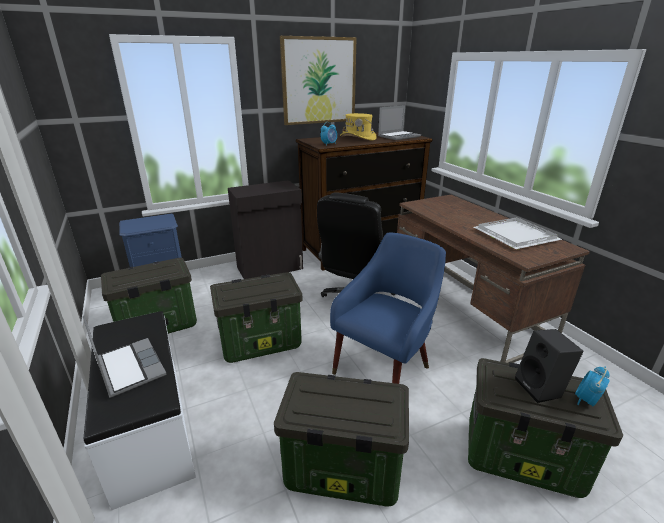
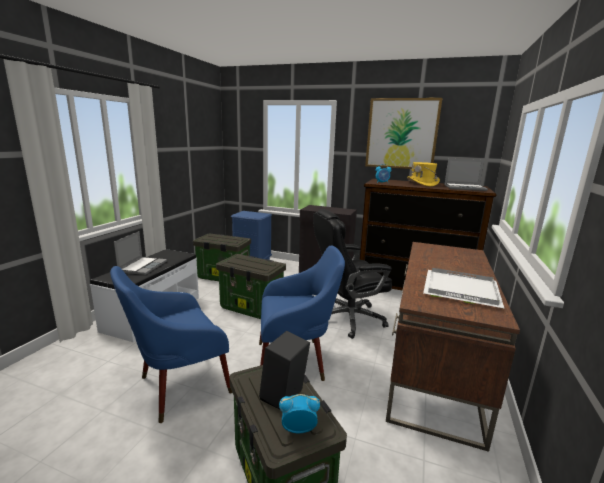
camera: 45 degrees right, 10 degrees down
(341, 471) = (178, 387): storage box -> blue armchair

